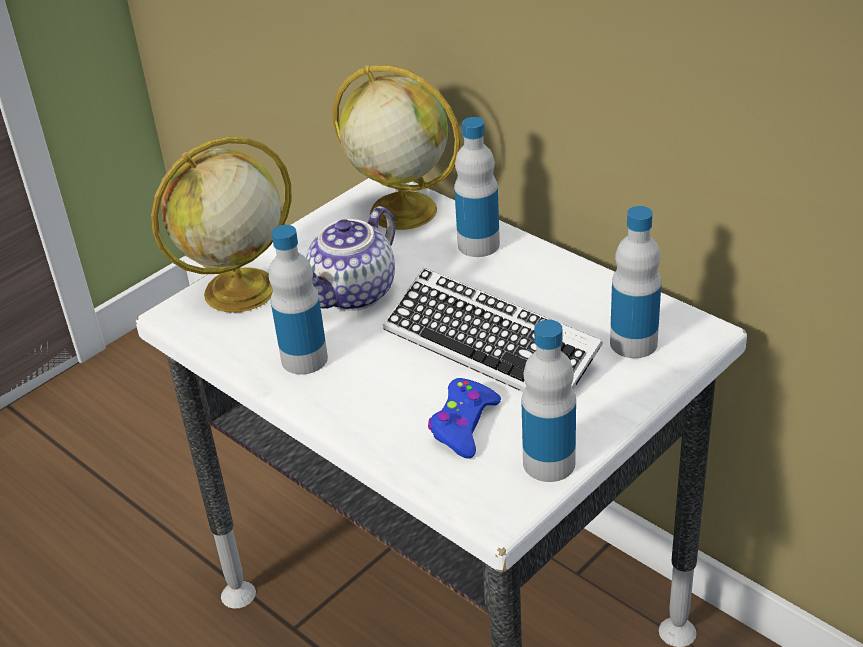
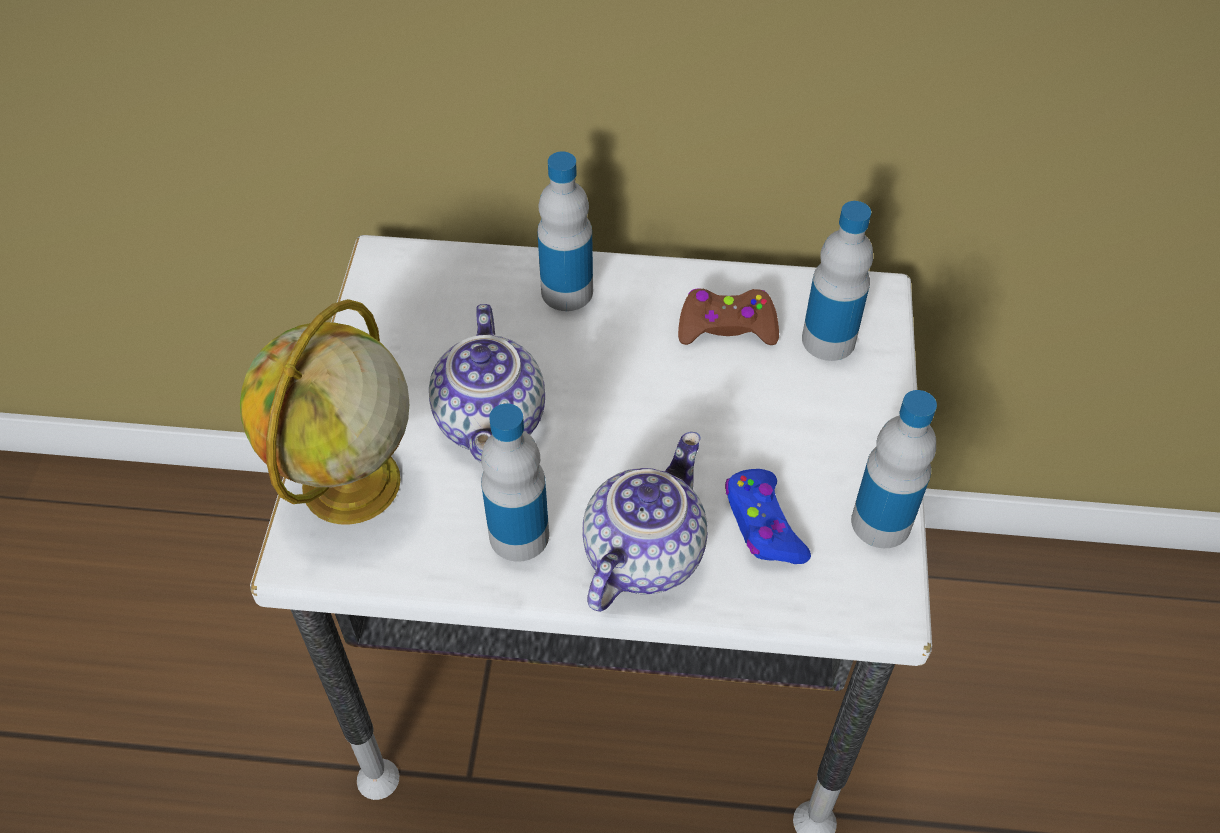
camera: 40 degrees left, 15 degrees up
(367, 403) = (641, 553): none -> teapot
(401, 211) = (438, 285): globe -> none
(490, 347) = (700, 415): keyboard -> none
(566, 306) = (726, 326): none -> brown game controller

